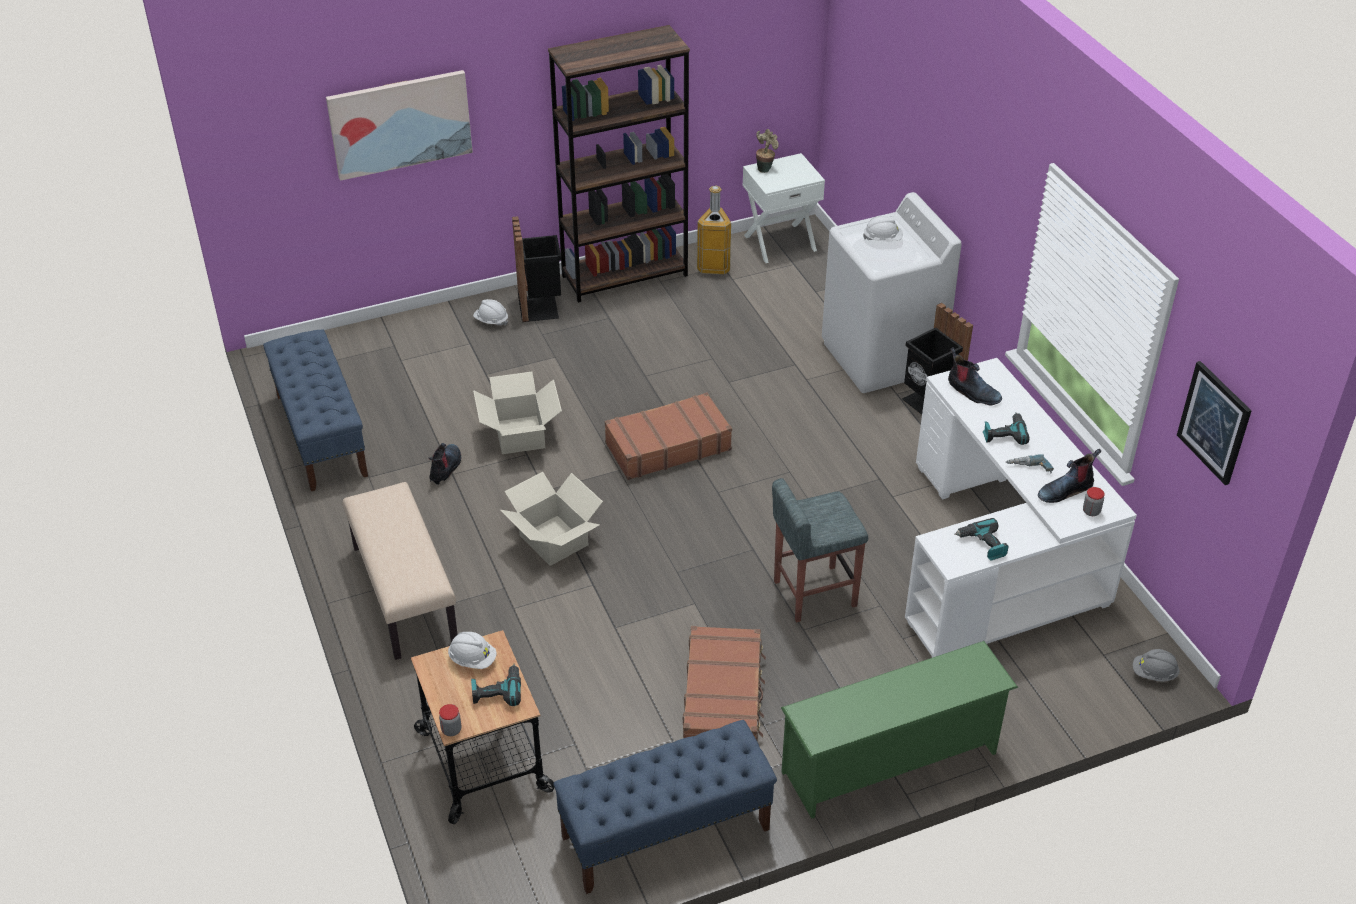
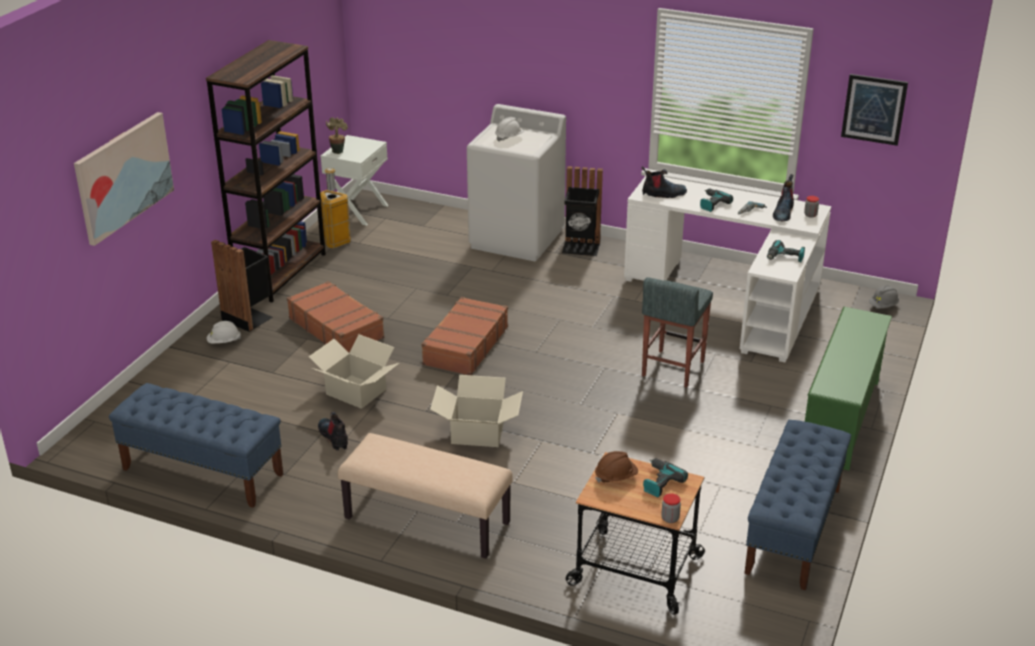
camera: 45 degrees left, 10 degrees down
(472, 659) = (616, 477): white hard hat -> brown hard hat
(723, 699) = (712, 447): brown suitcase -> brown suitcase (336, 328)

